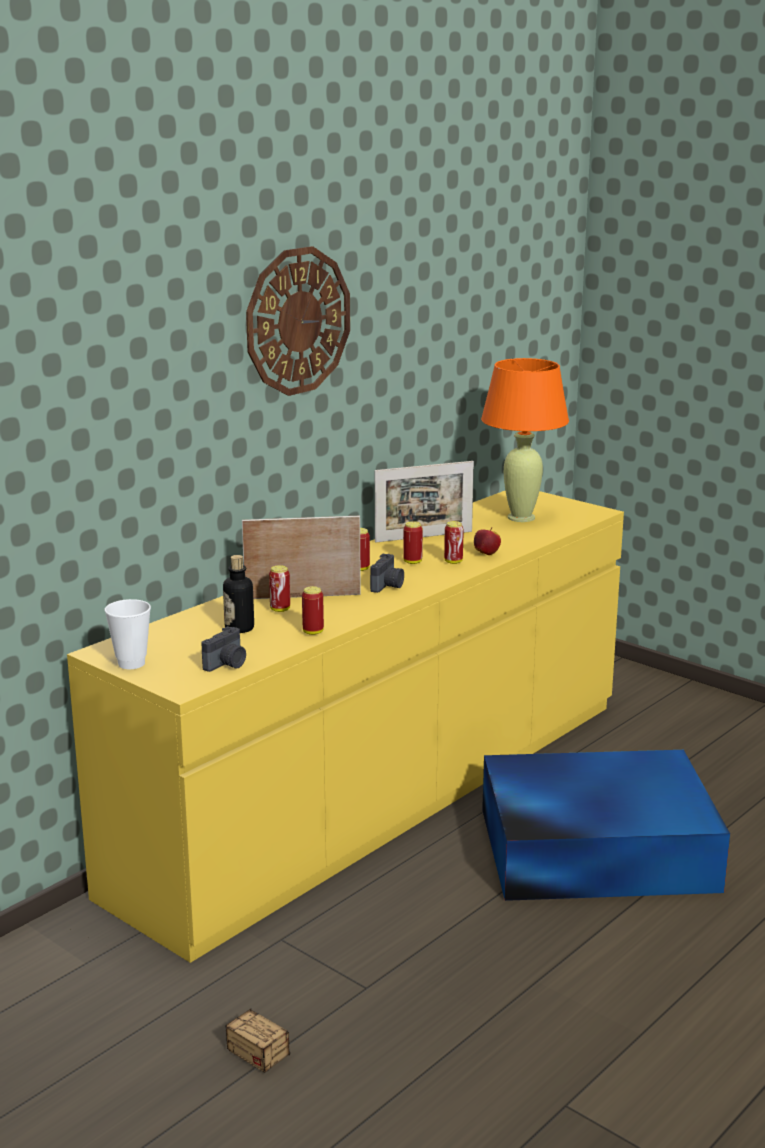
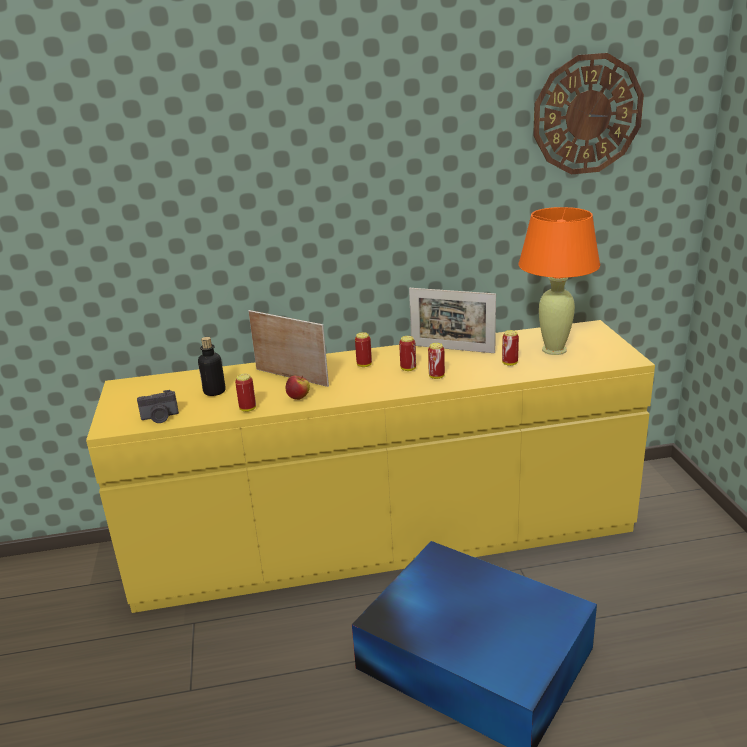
camera: 40 degrees right, 5 degrees up
(131, 663) = (118, 399): cup -> none
(280, 609) = (261, 384): can -> can (509, 363)
(284, 1070) = (75, 725): storage box -> none
(297, 321) = (327, 157): wall clock -> wall clock (587, 115)
(388, 586) = (357, 385): camera -> none
(486, 554) = (472, 376): apple -> apple (298, 397)

